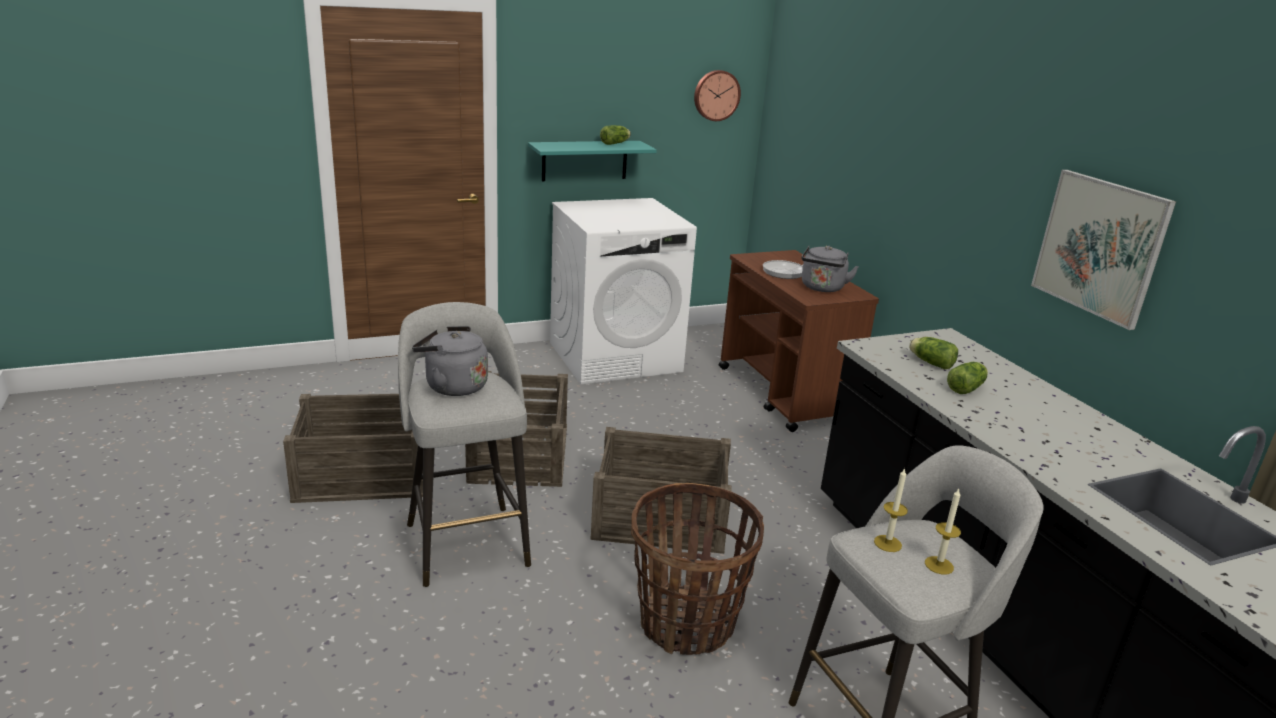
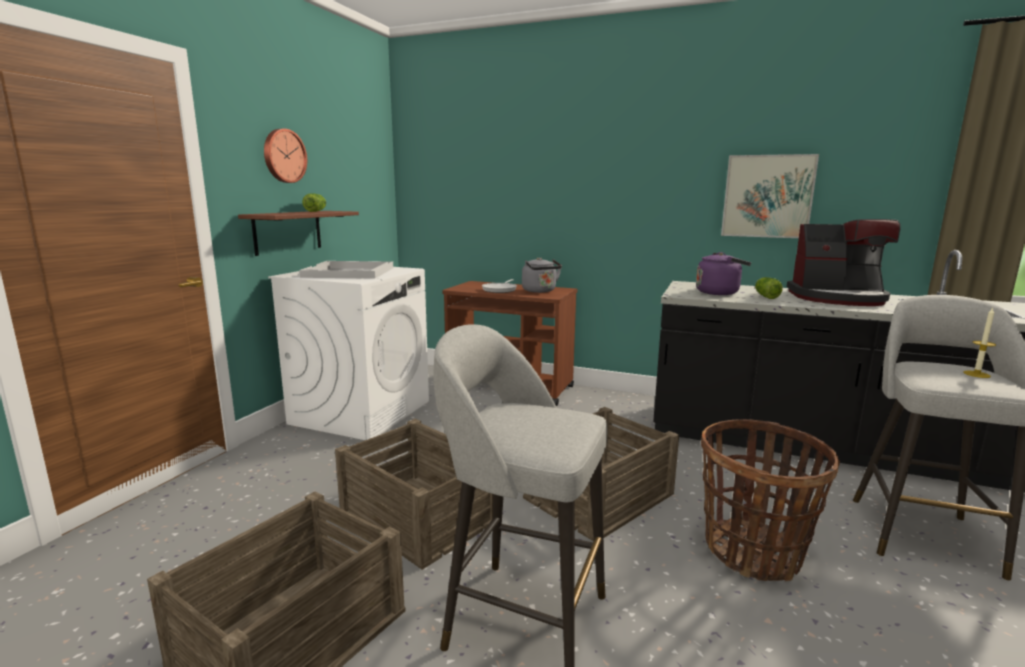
camera: 45 degrees left, 10 degrees down
(452, 386) = (512, 423): grey kettle -> none
(584, 160) = (288, 232): turquoise shelf -> brown shelf
(619, 214) = (350, 272): none -> white tray
(716, 95) = (368, 170): wall clock -> wall clock (283, 156)
(887, 543) = (941, 376): candle -> none
(930, 362) = (719, 293): lettuce -> purple kettle
(1058, 429) = (837, 298): none -> coffee machine

